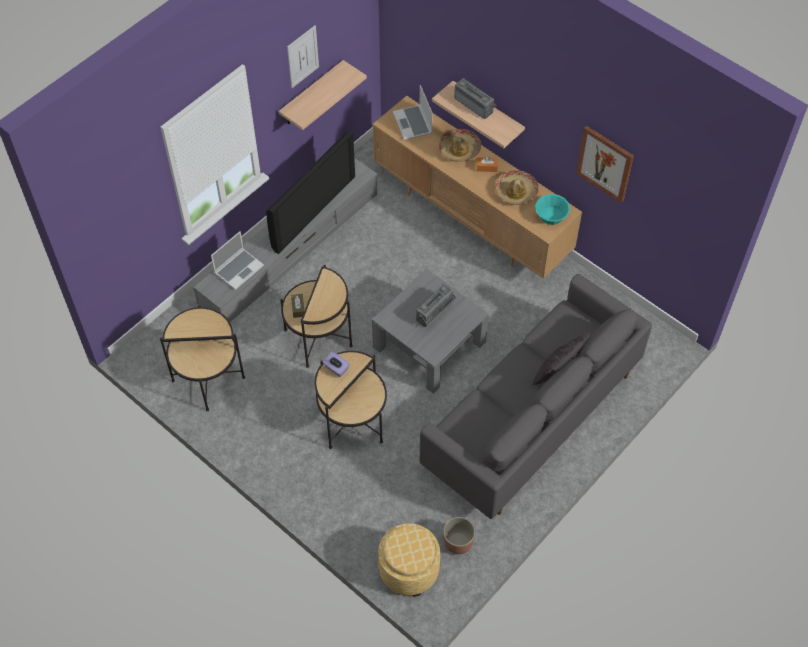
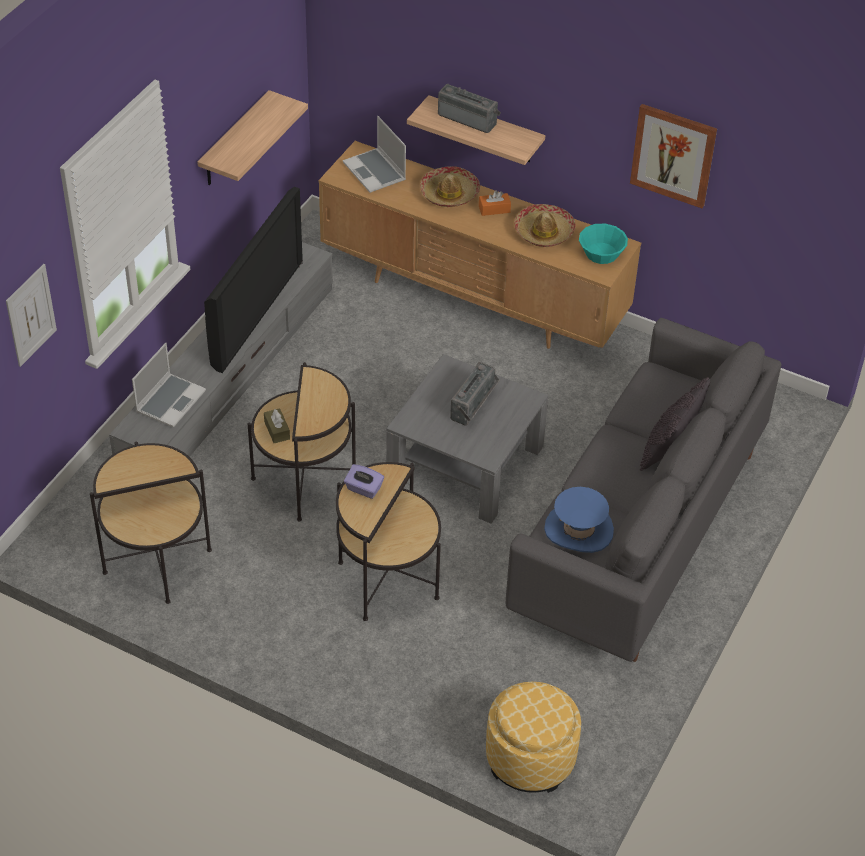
camera: 15 degrees left, 10 degrees down
(302, 56) = (223, 77): picture -> picture (31, 315)
(458, 543) = (589, 709): planter -> none
(476, 422) = (578, 529): none -> blue hat

